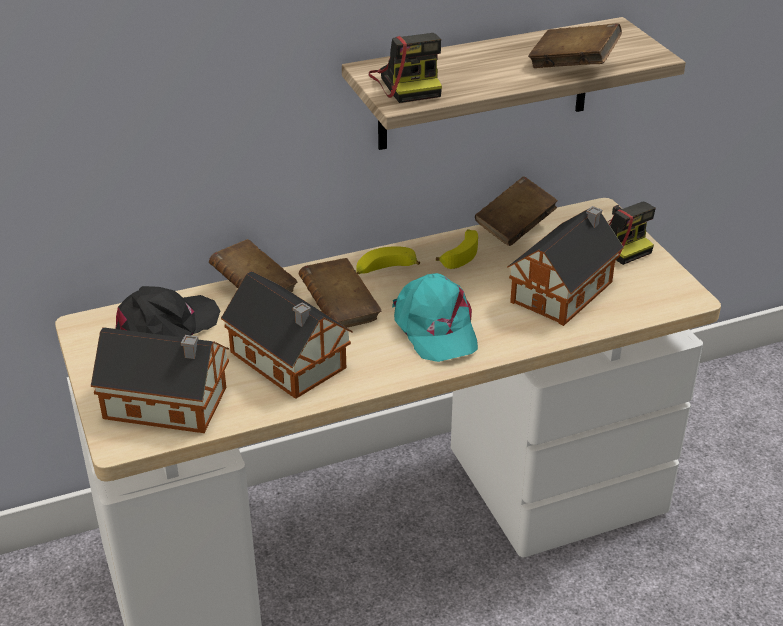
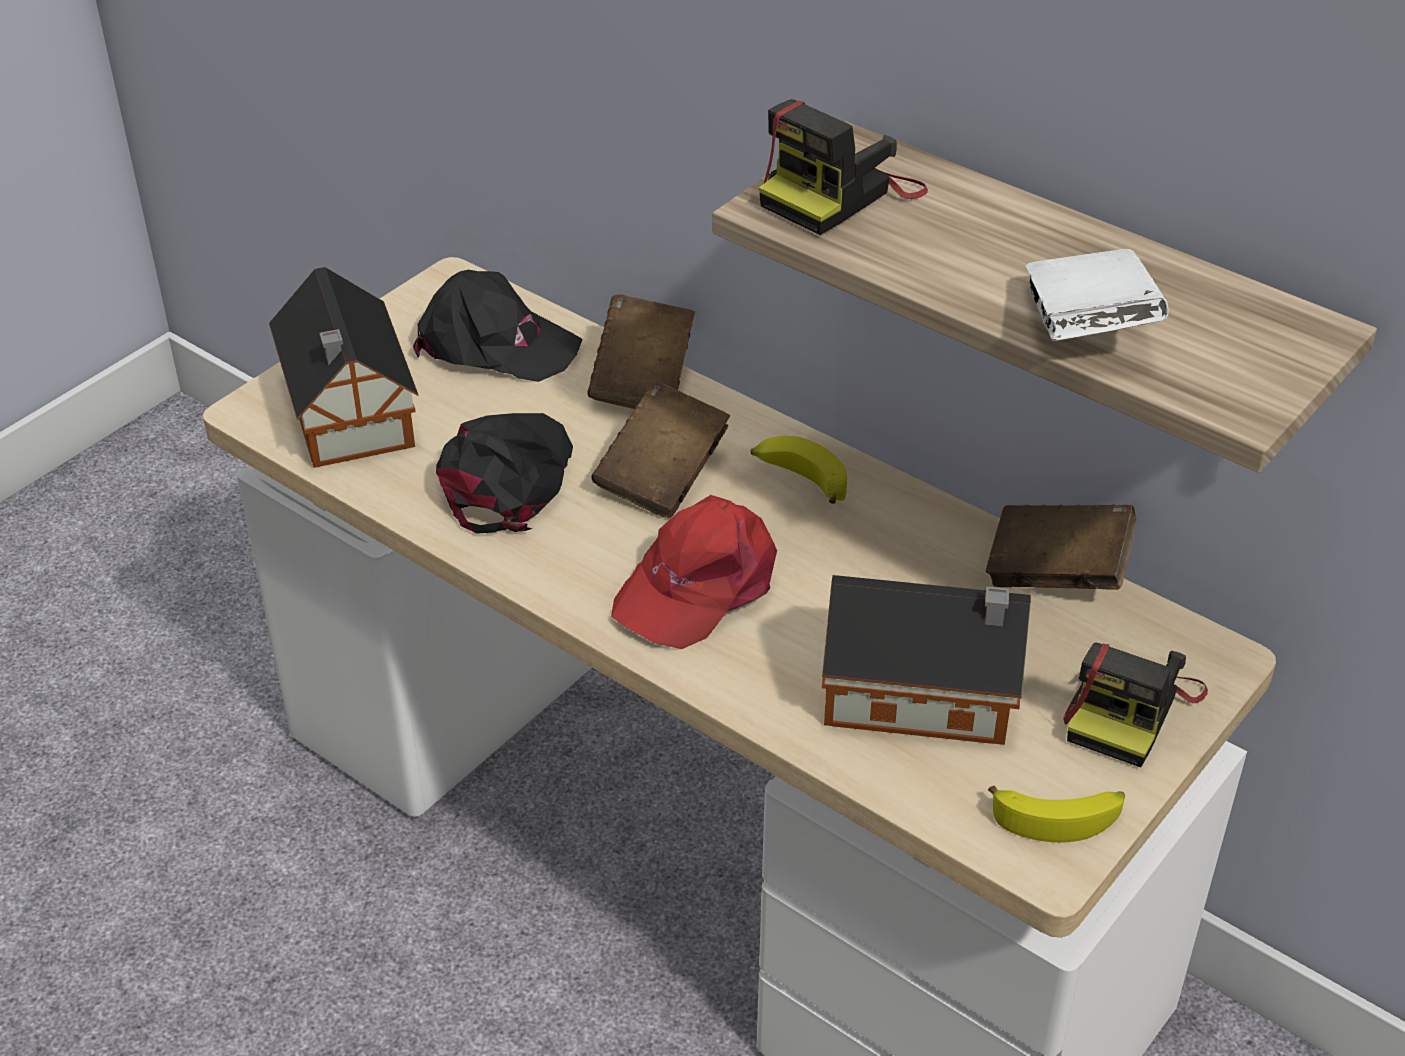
camera: 60 degrees right, 5 degrees up
(290, 363) = (507, 479): toy house -> black cap
(435, 328) = (699, 585): turquoise cap -> red cap
(459, 253) = (918, 539): banana -> banana (1058, 817)
(573, 66) = (1087, 329): brown book -> white book

